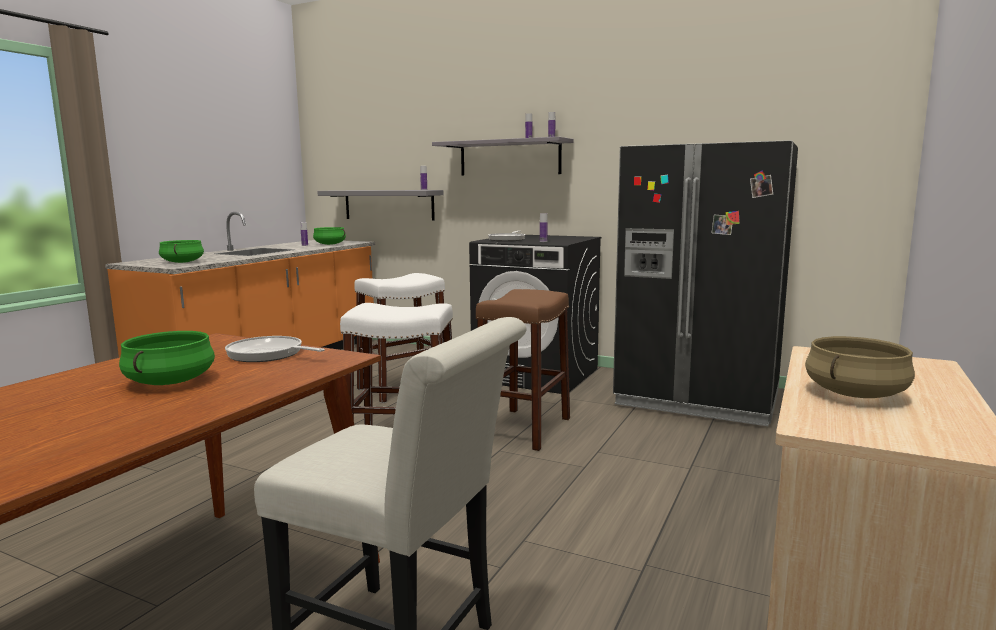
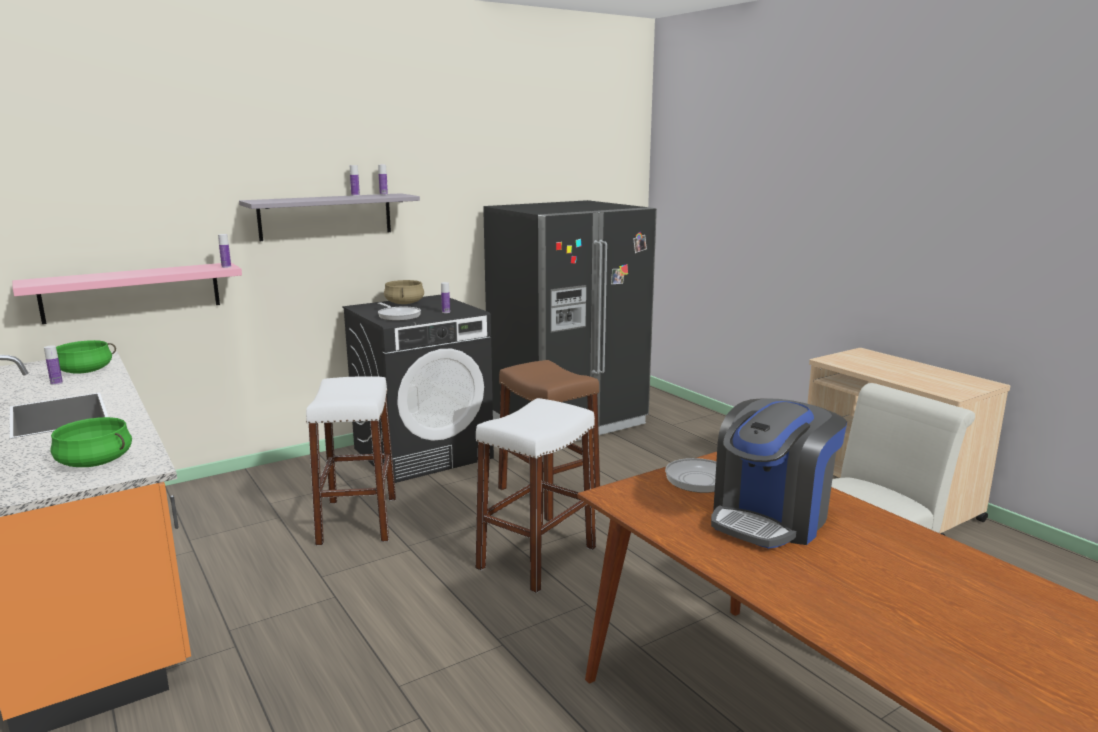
camera: 60 degrees left, 5 degrees up
(171, 381) = (770, 518): green cooking pot -> coffee machine
(388, 204) = (132, 292): grey shelf -> pink shelf
(854, 393) = (907, 375): beige cooking pot -> beige cooking pot (404, 303)

